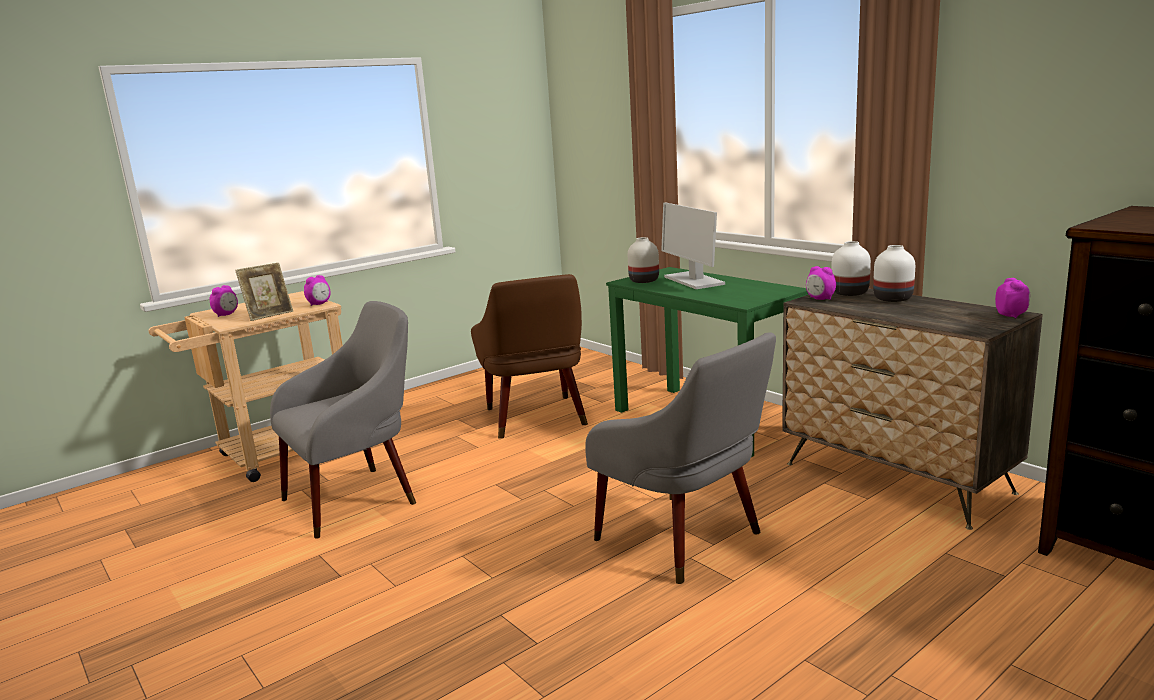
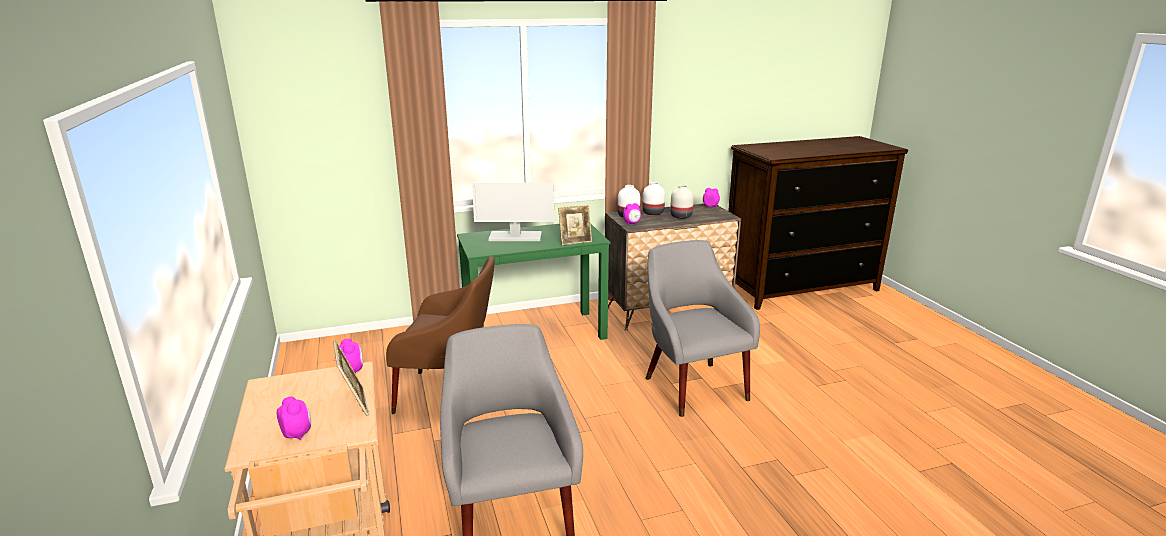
camera: 70 degrees left, 5 degrees up
(643, 281) = (486, 247): white vase -> white vase (681, 216)
(685, 540) = (692, 384): grey armchair -> grey armchair turned 90 degrees counterclockwise
(718, 299) = (575, 241): none -> picture frame

